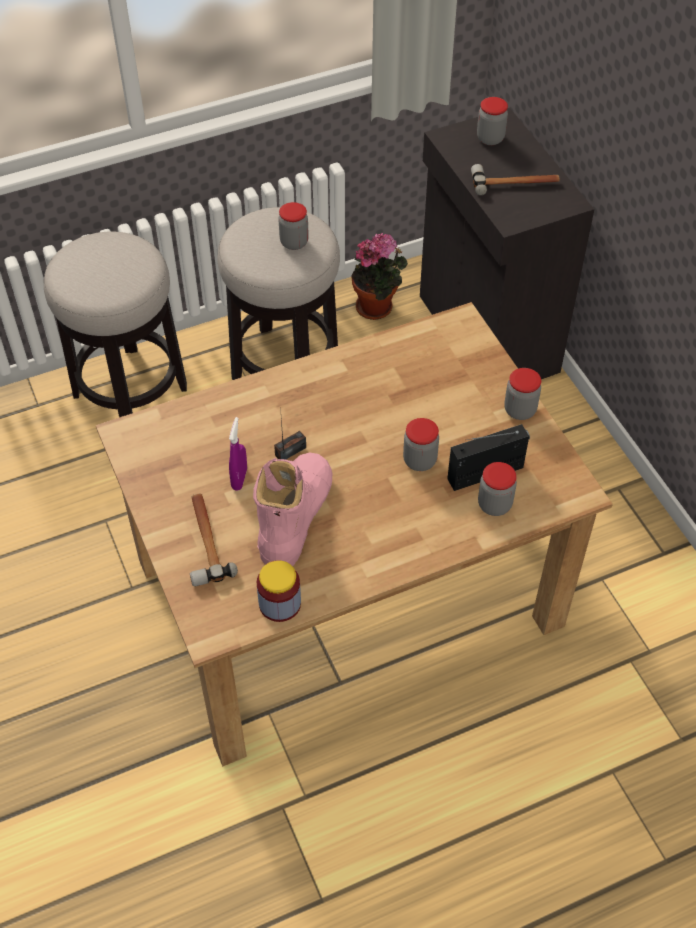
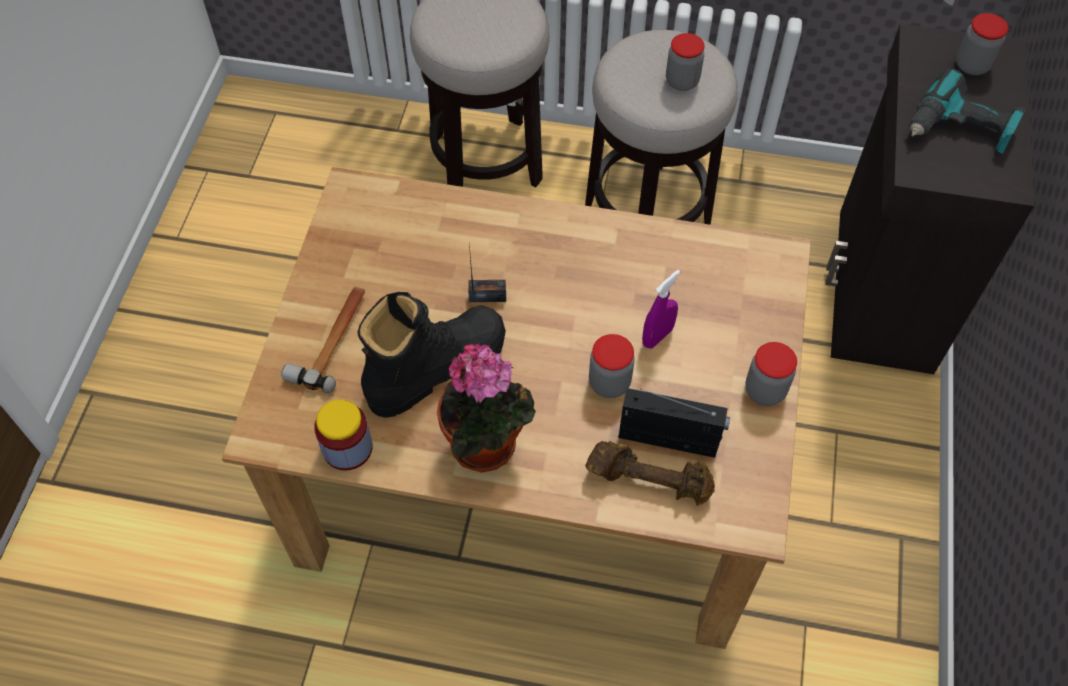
camera: 35 degrees right, 5 degrees up
(239, 479) = (416, 296): purple spray bottle -> purple spray bottle (657, 337)
(295, 517) = (435, 367): pink boot -> black boot
(377, 307) = (786, 201): potted plant -> potted plant (488, 447)
(494, 504) = (649, 479): jar -> brown dumbbell
(515, 183) = (960, 130): hammer -> power drill

